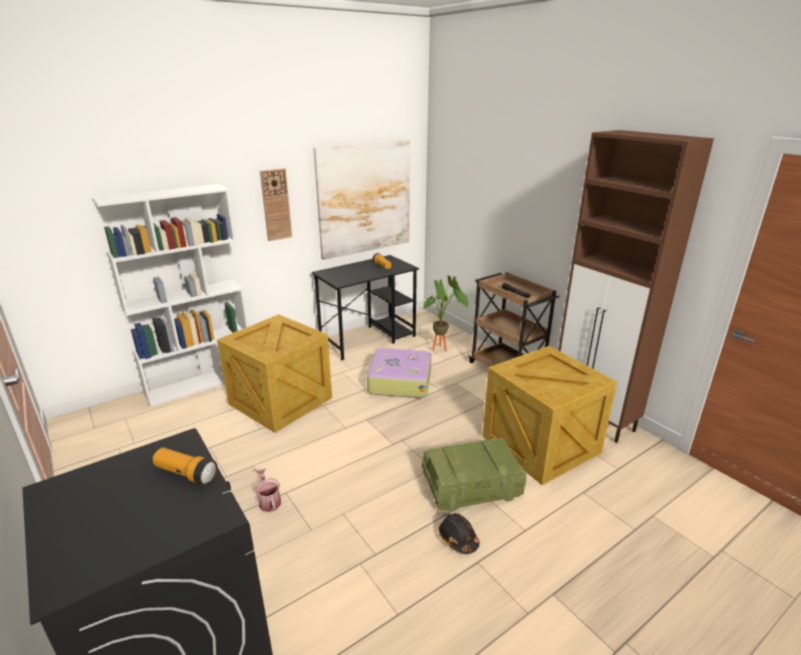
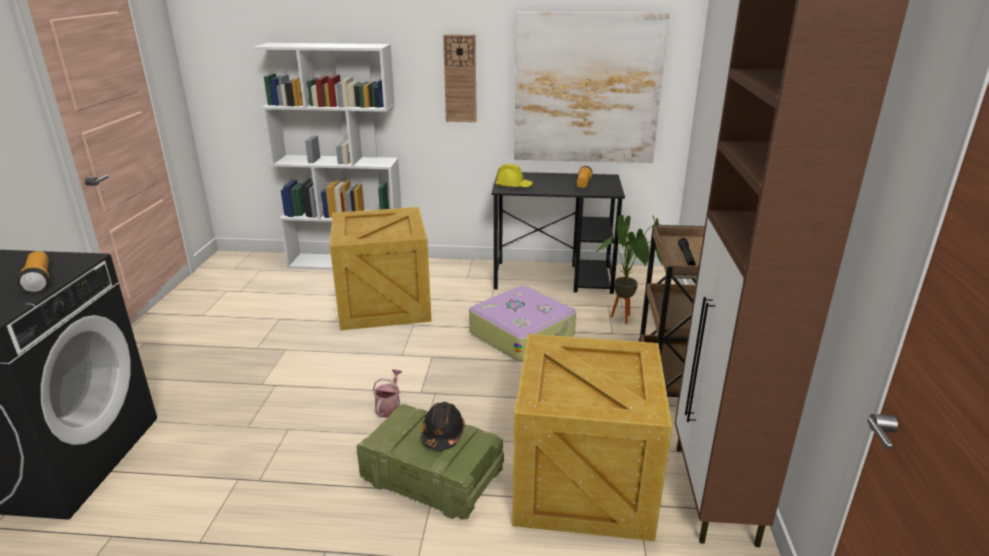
camera: 40 degrees right, 0 degrees up
(269, 501) = (254, 385): watering can -> watering can (389, 407)
(343, 279) = (513, 186): none -> yellow hard hat
(458, 538) = (342, 517): black hard hat -> black hard hat (442, 434)

